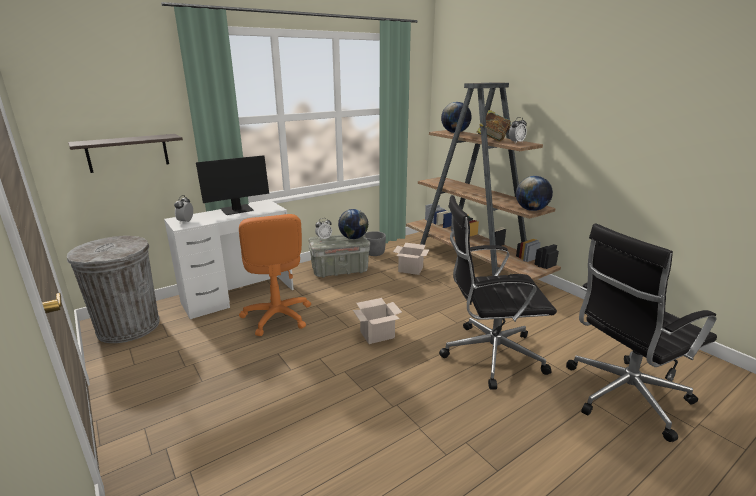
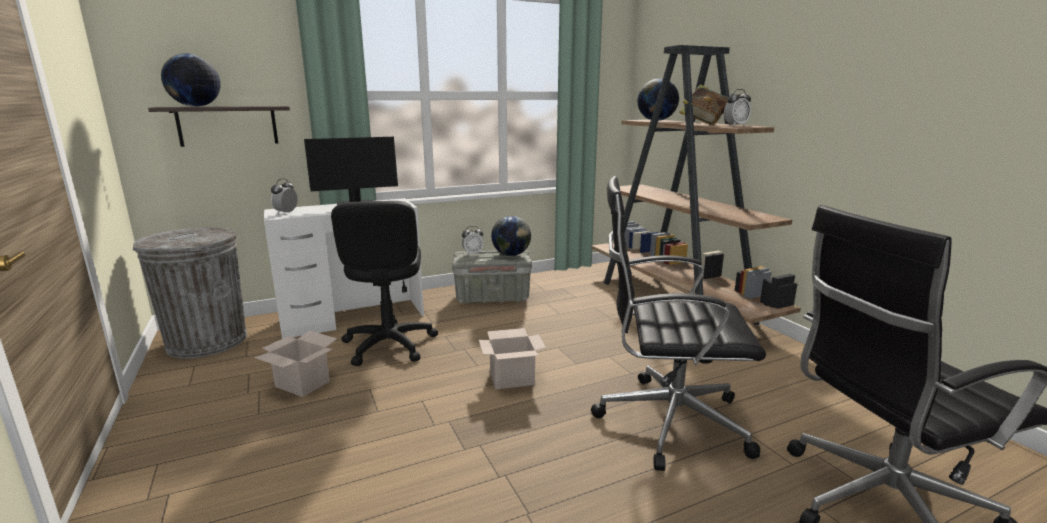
camera: 10 degrees right, 5 degrees down
(277, 316) = (389, 345): orange office chair -> black office chair
(374, 253) = (545, 281): grey planter -> none
(410, 269) = (585, 303): cardboard box -> cardboard box (301, 384)
(531, 210) = (754, 220): globe -> globe (196, 106)

